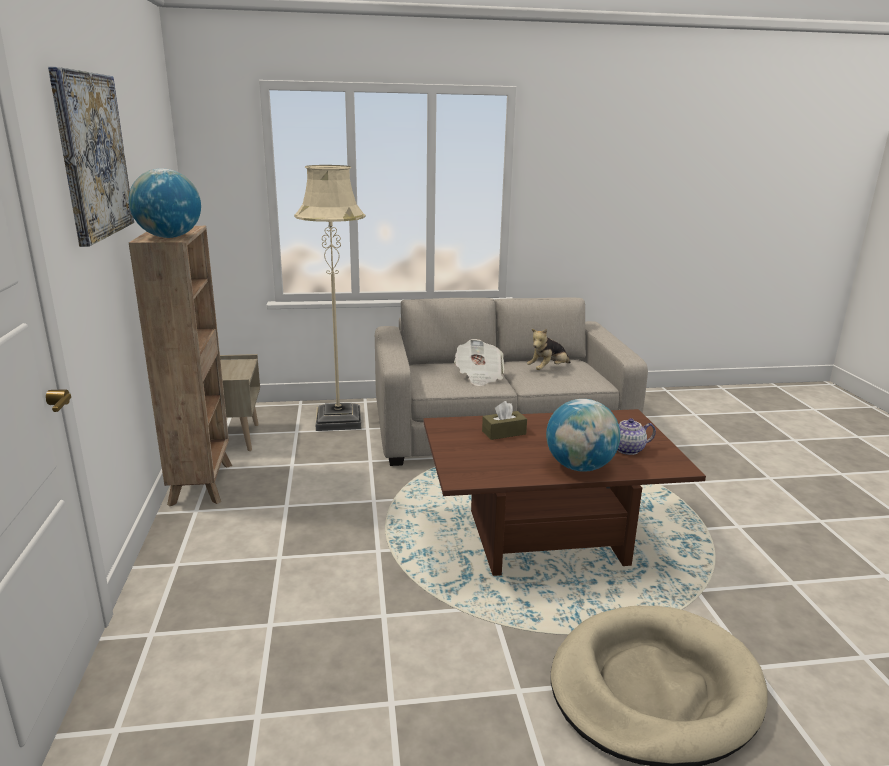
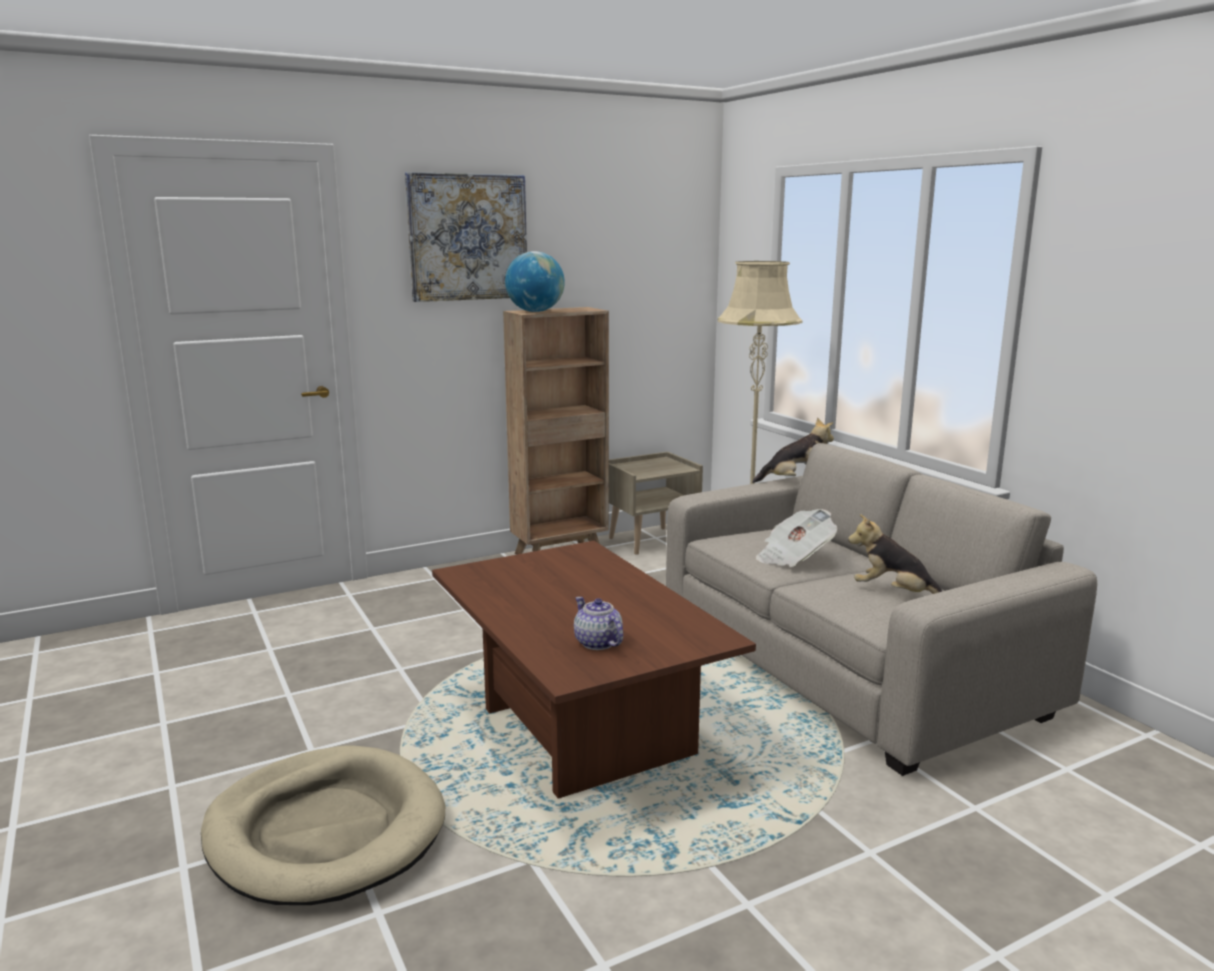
camera: 70 degrees right, 5 degrees down
(393, 334) = (795, 481): none -> plush toy
(504, 433) = (587, 576): brown tissue box -> none
(579, 467) = (524, 620): globe -> none

